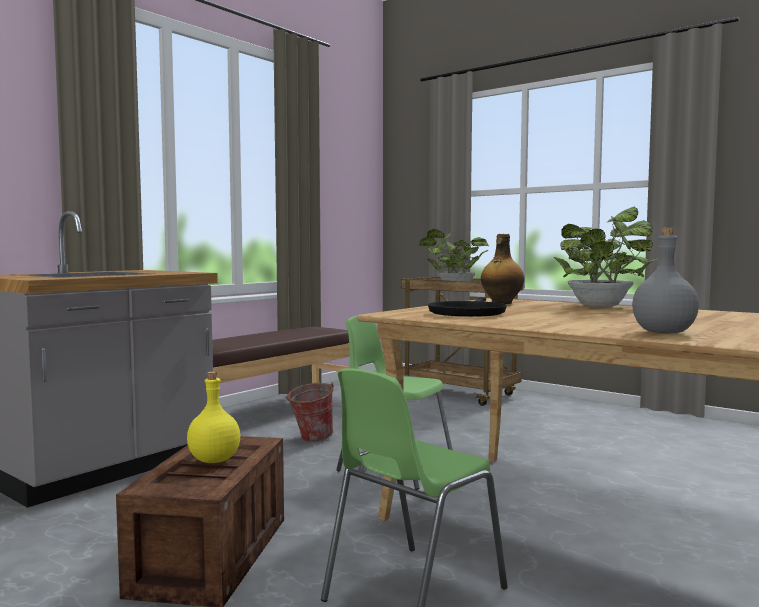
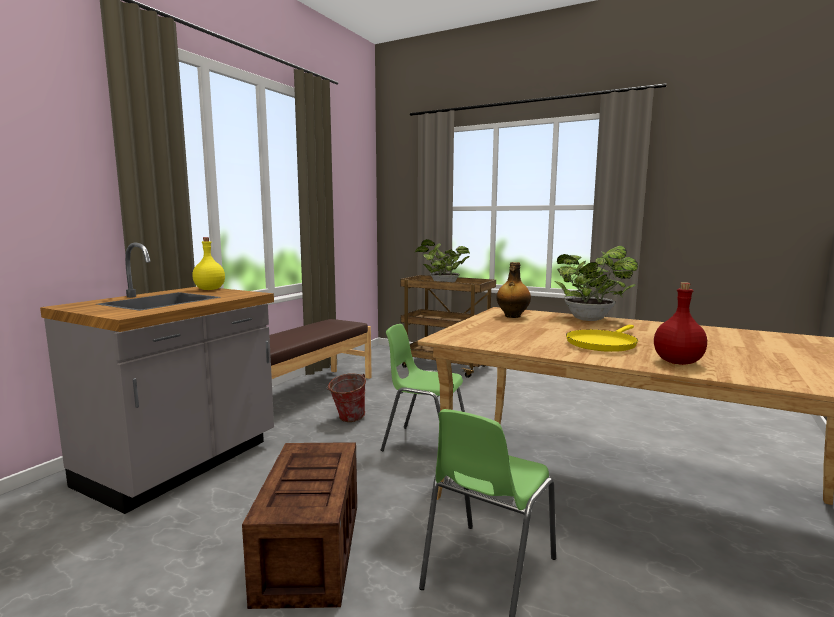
camera: 10 degrees left, 5 degrees up
(213, 460) = (309, 473): yellow bottle -> yellow bottle (209, 289)
(467, 313) = (503, 335): black frying pan -> none
(585, 320) = (602, 344): none -> yellow frying pan
(662, 332) = (676, 362): grey bottle -> red bottle

